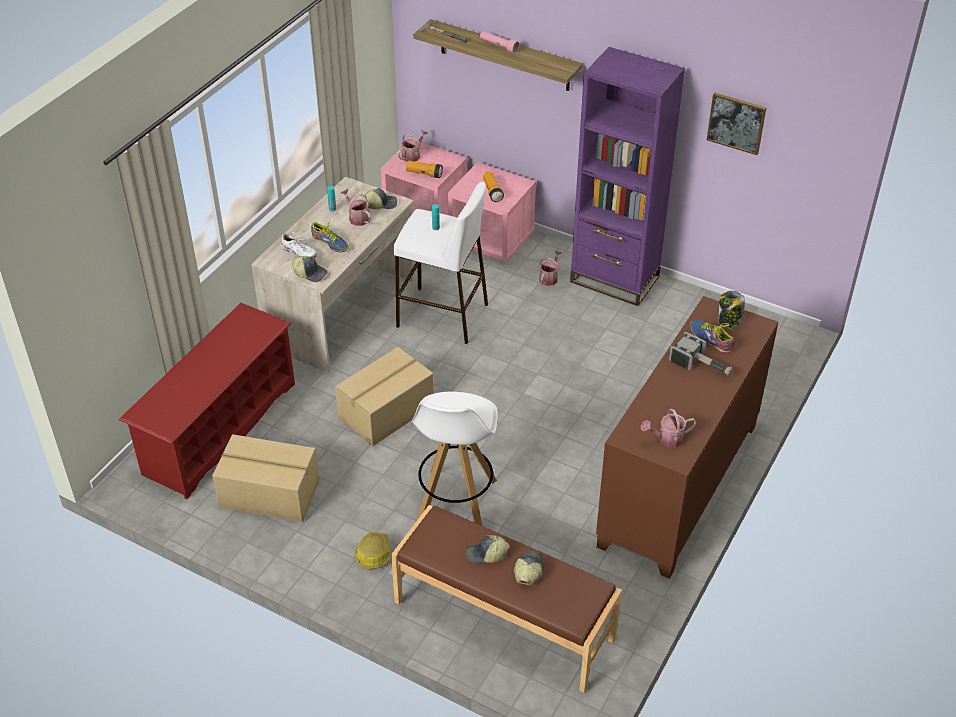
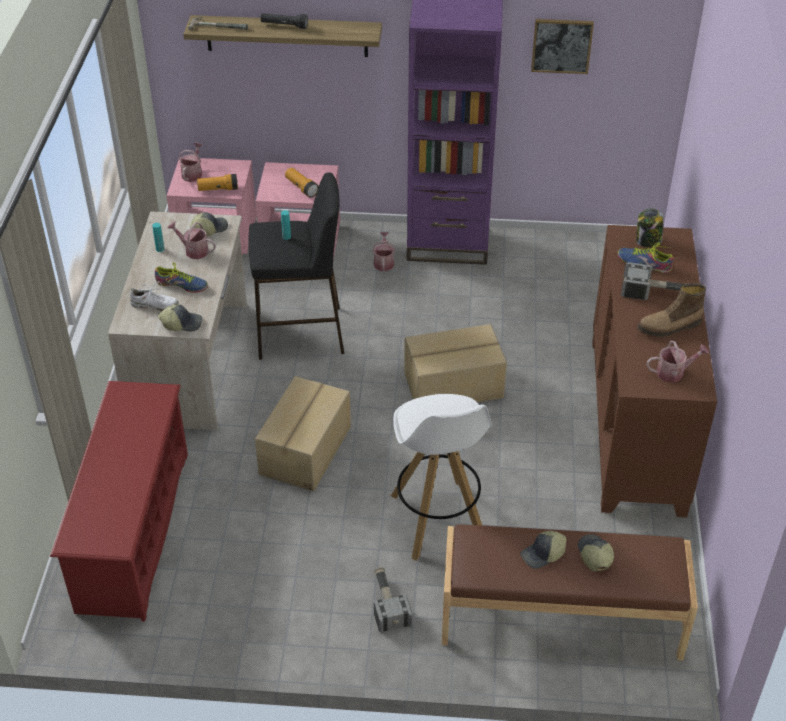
camera: 25 degrees left, 0 degrees up
(269, 494) = (235, 582): cardboard box -> cardboard box (454, 386)
(373, 554) = (387, 603): hard hat -> hammer
(443, 315) = (301, 333): white stool -> black stool
(498, 46) = (284, 26): pink flashlight -> black flashlight
(667, 439) = (674, 372): watering can -> watering can turned 150 degrees counterclockwise
(692, 400) = (669, 327): none -> boot

